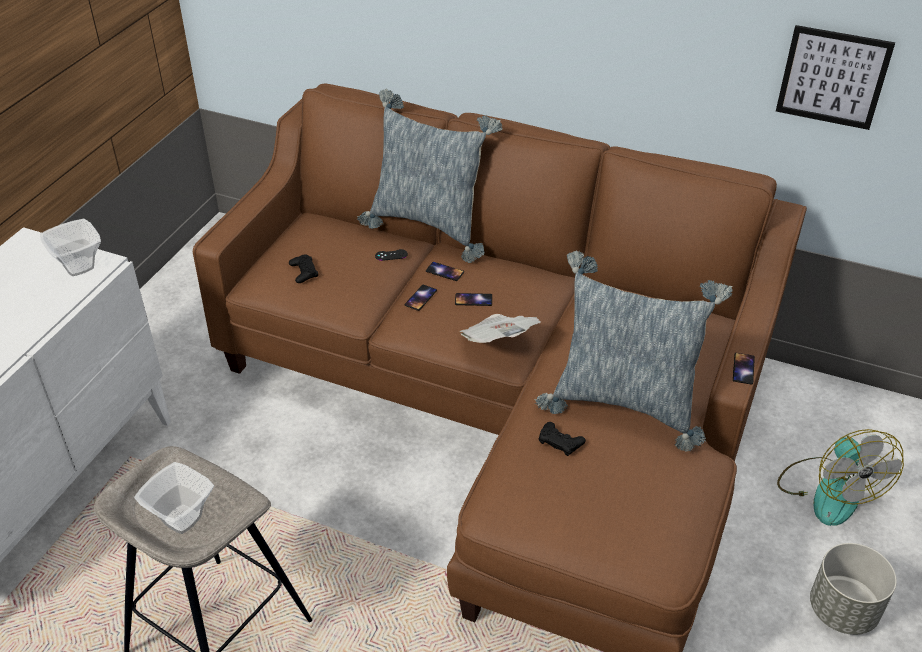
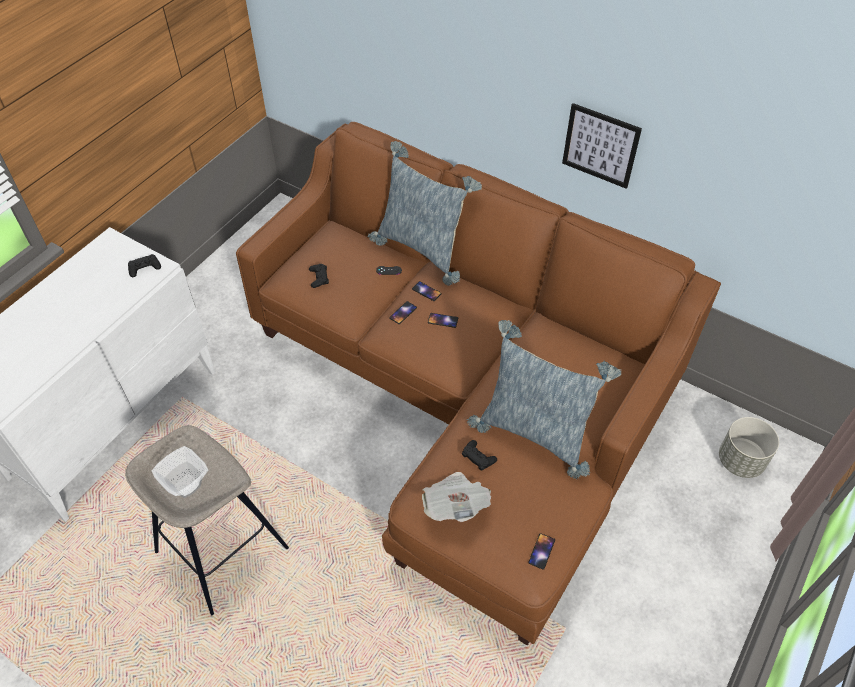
camera: 10 degrees right, 10 degrees up
(80, 266) = (144, 268): bowl -> black game controller
(498, 343) = (453, 362): newspaper -> newspaper (455, 505)
(743, 369) = (633, 419): phone -> phone (541, 551)
(828, 490) = (701, 504): fan -> none
(833, 77) = (753, 189): picture -> picture (600, 145)
(843, 610) = (683, 605): grey planter -> grey planter (740, 461)

